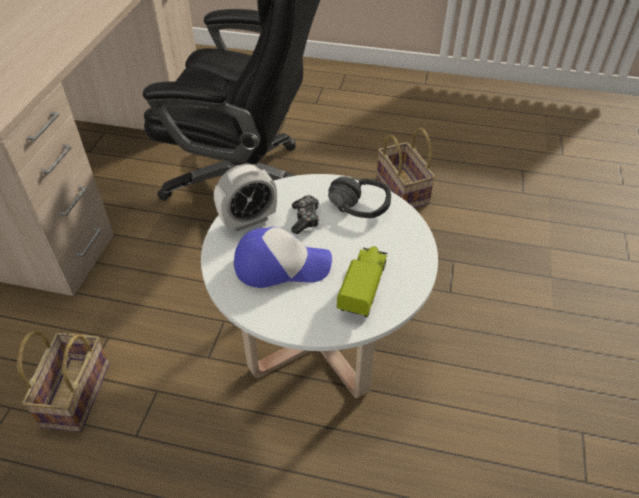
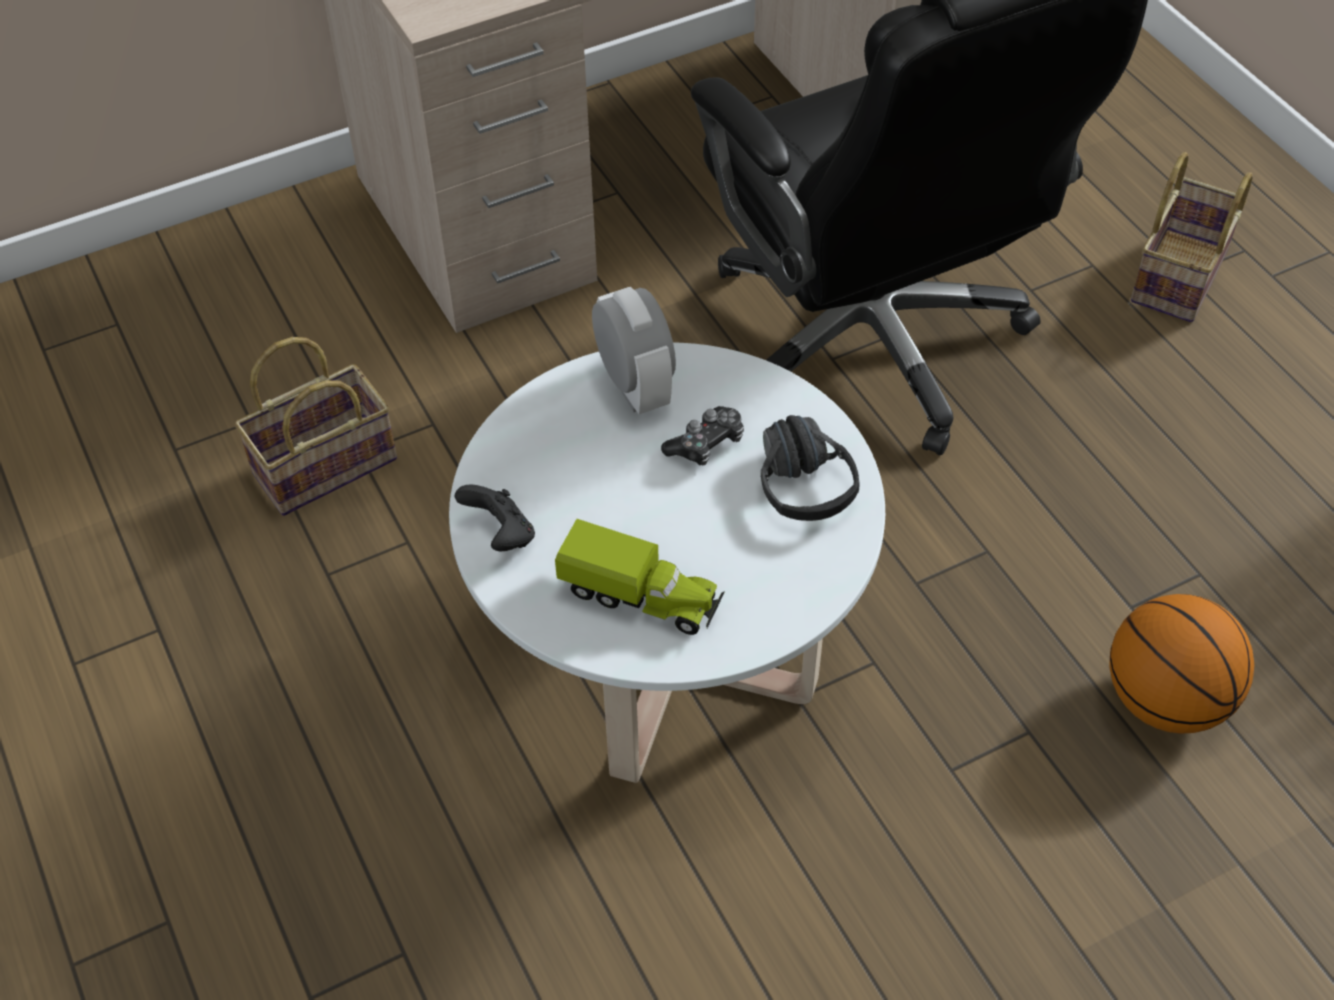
camera: 50 degrees right, 5 degrees up
(248, 220) = (634, 386): alarm clock -> alarm clock turned 135 degrees counterclockwise
(276, 314) = (500, 535): none -> black game controller
(281, 265) = (589, 481): cap -> none
(363, 288) = (641, 598): toy truck -> toy truck turned 45 degrees clockwise
(404, 190) = (1118, 552): basket -> basket (1180, 278)
(472, 220) = (1166, 699): none -> basketball

